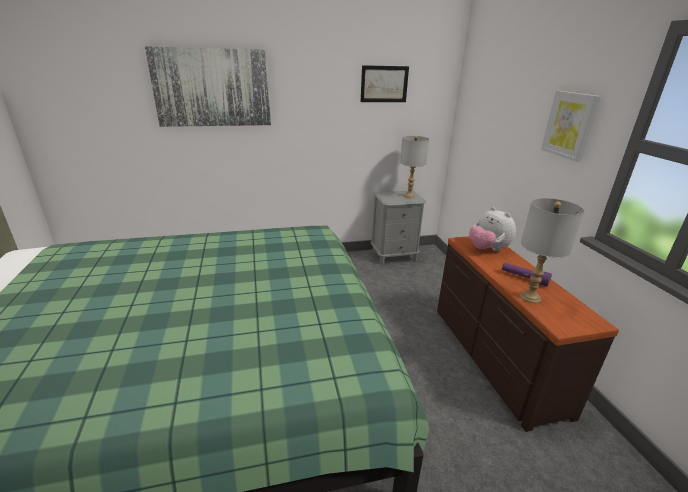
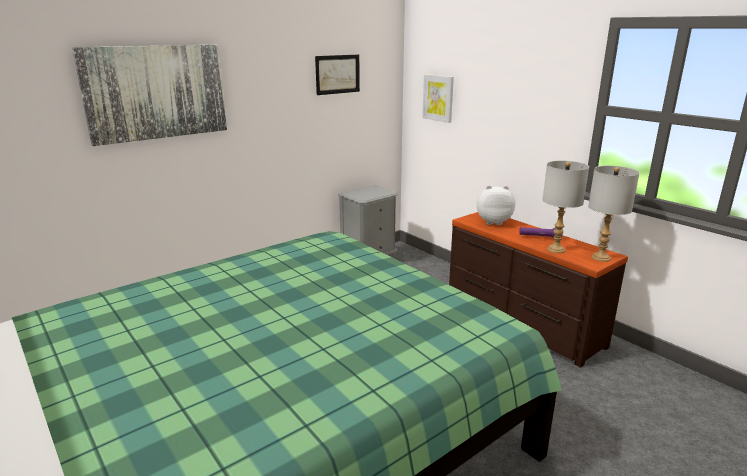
camera: 25 degrees left, 5 degrees down
(409, 196) = (378, 190): grey table lamp -> grey table lamp (601, 258)
(488, 249) = (493, 222): plush toy -> plush toy turned 150 degrees clockwise
(569, 125) = (540, 100): picture -> picture (438, 98)

